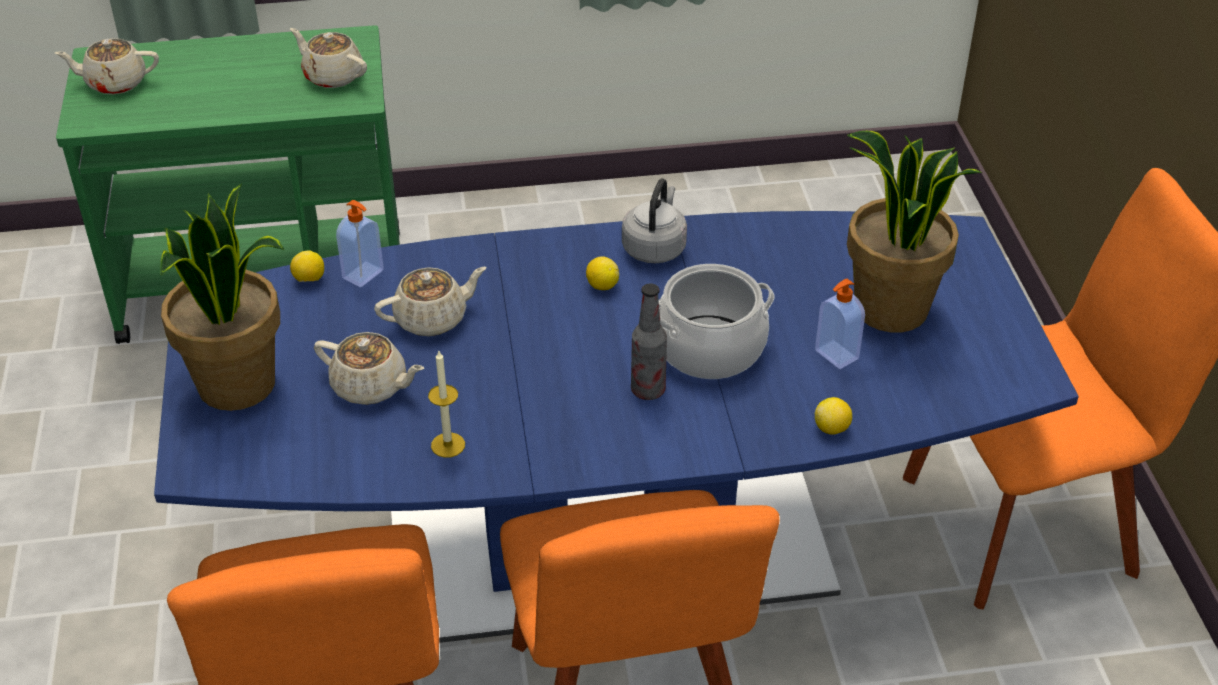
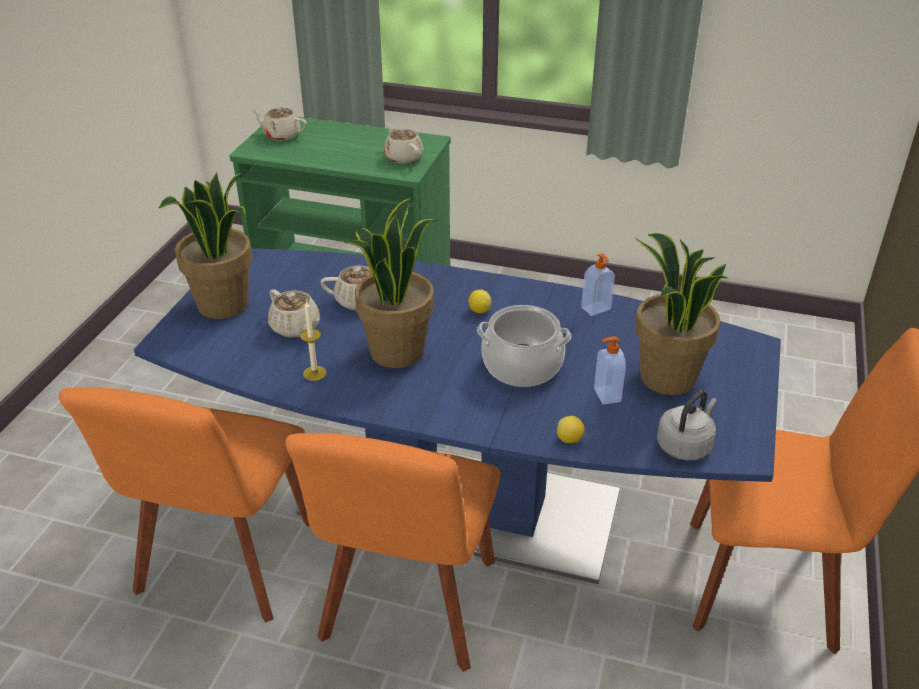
camera: 25 degrees right, 5 degrees down
(309, 280) = (307, 261): lemon -> none
(364, 275) = (340, 266): soap dispenser -> soap dispenser (596, 309)
(535, 378) = (396, 351): none -> potted plant
(648, 390) = (462, 379): bottle -> none
(655, 247) = (530, 297): grey kettle -> grey kettle (685, 445)

